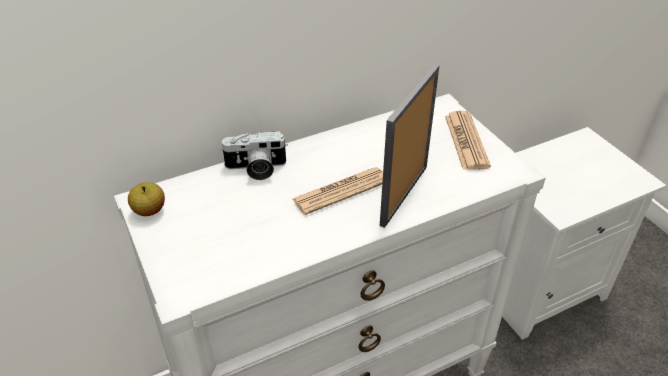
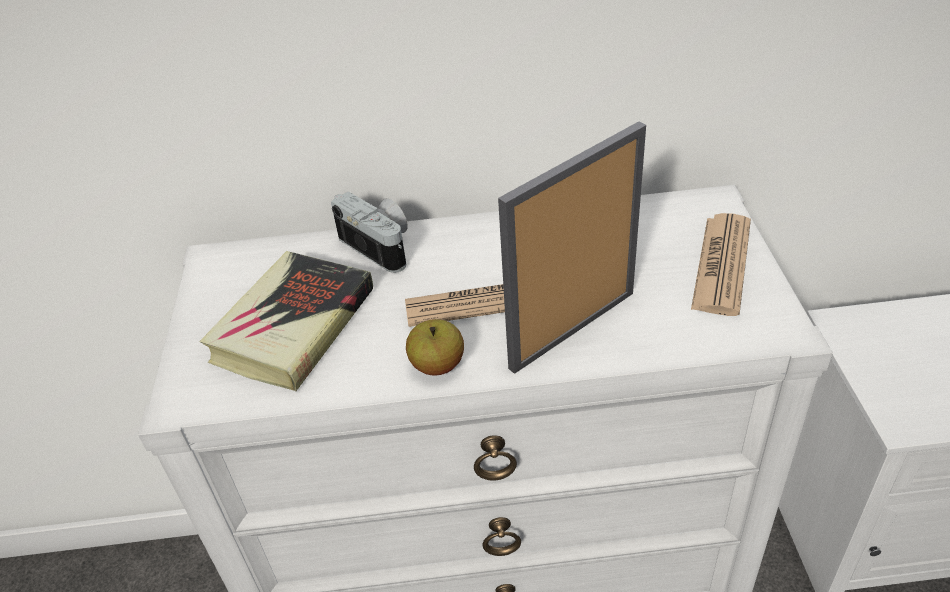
camera: 25 degrees right, 0 degrees up
(149, 210) = (215, 275): apple -> apple (437, 365)
(227, 231) = (293, 326): none -> book
(256, 169) = (382, 246): camera -> camera turned 150 degrees counterclockwise

